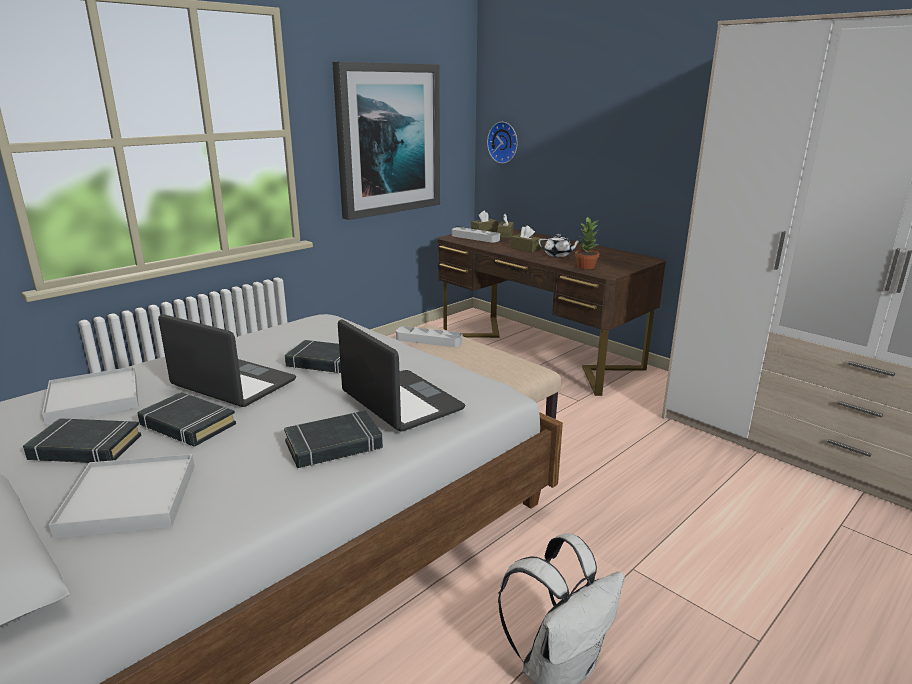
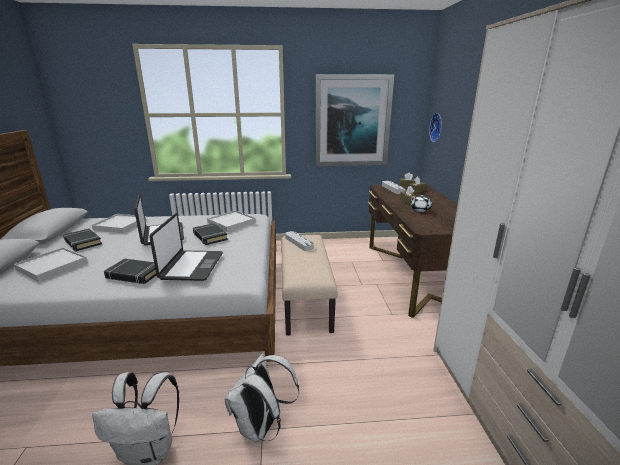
camera: 40 degrees right, 0 degrees up
(187, 425) = (118, 245): black book -> none
(313, 335) = (231, 223): none -> white tray
(586, 266) = (421, 221): potted plant -> none
(629, 567) = (262, 427): none -> white backpack

